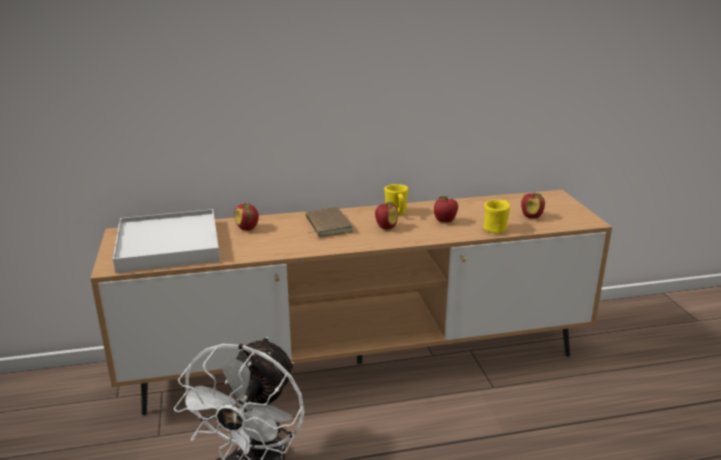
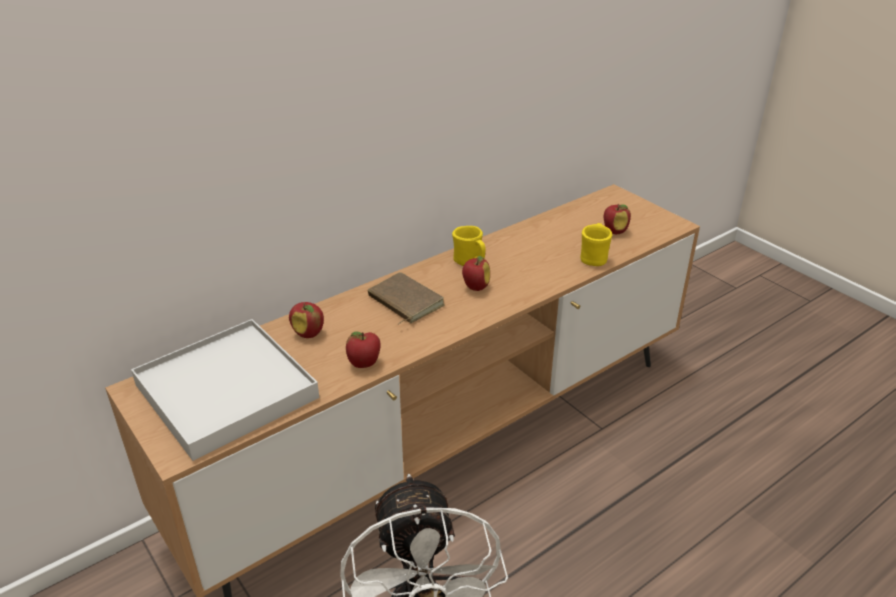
camera: 25 degrees left, 10 degrees up
(444, 221) = (532, 261): apple -> apple (364, 364)

